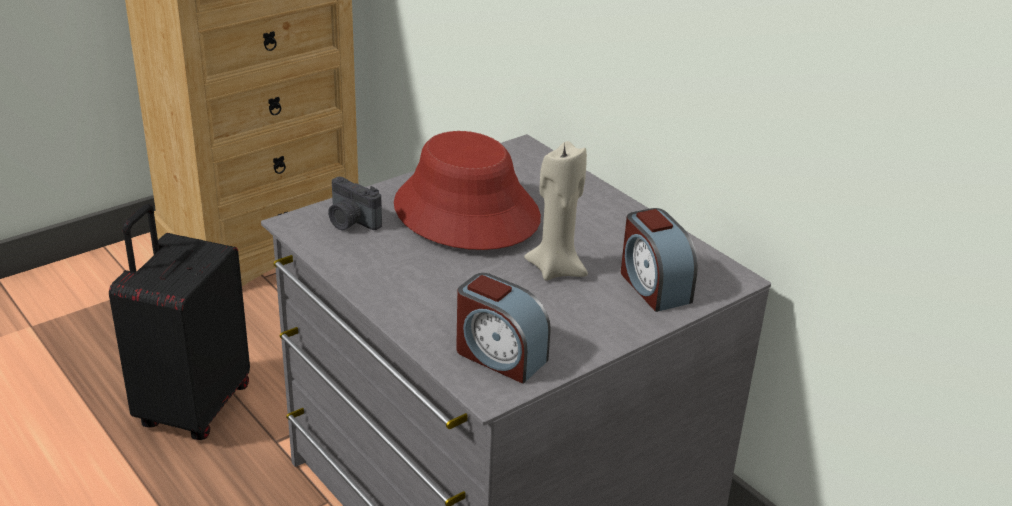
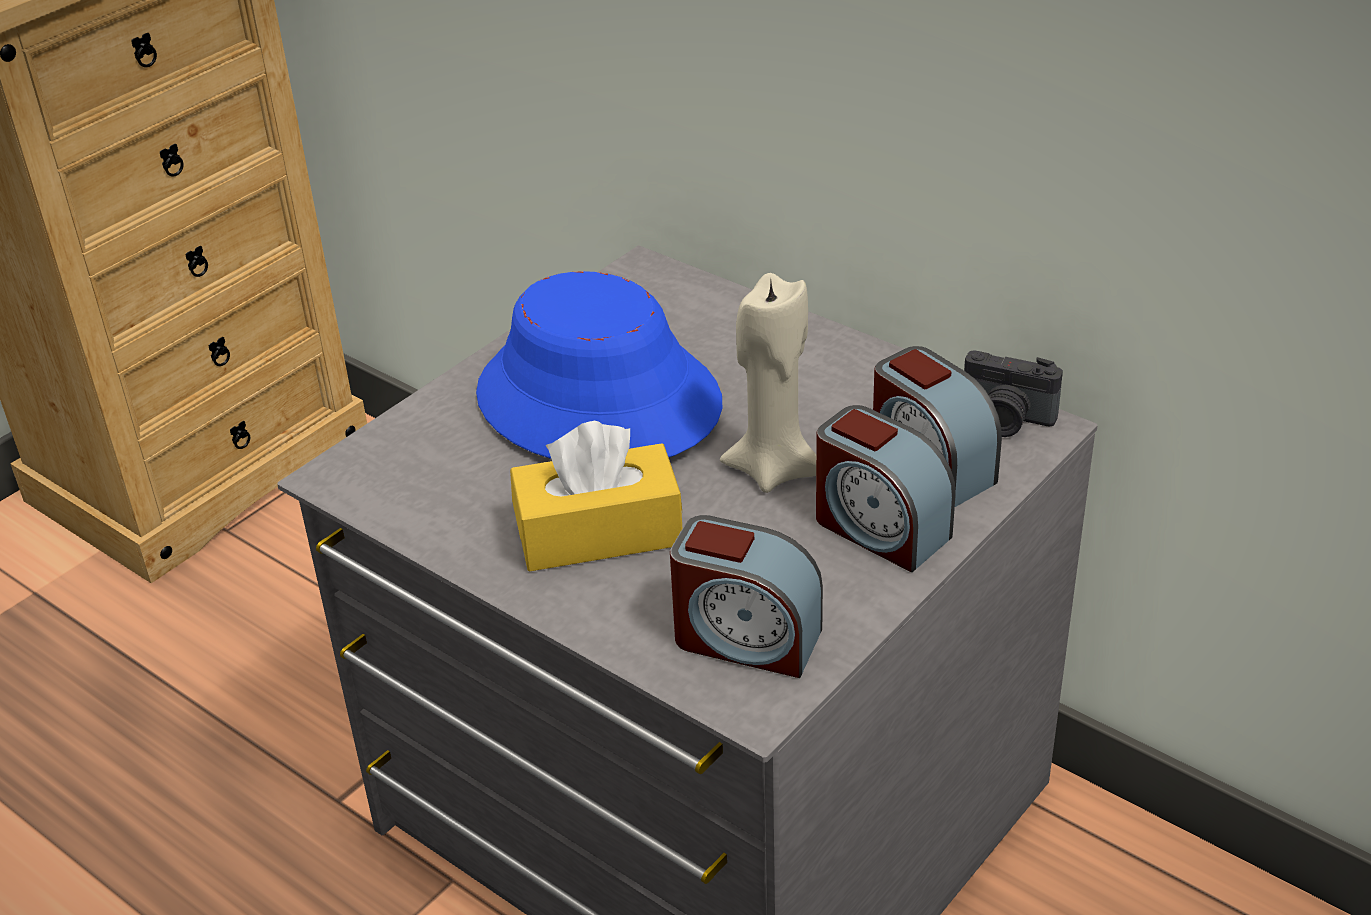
camera: 10 degrees left, 5 degrees up
(192, 407) = (185, 774): black suitcase -> none
(351, 222) = (424, 455): camera -> camera (1005, 420)
(436, 282) = (599, 533): none -> yellow tissue box
(465, 212) = (597, 400): red hat -> blue hat
(607, 313) = (879, 528): none -> alarm clock

